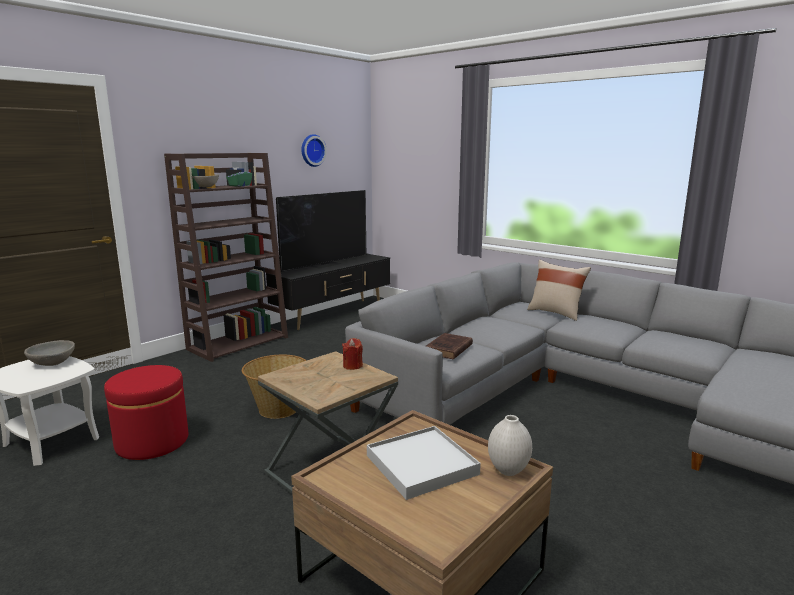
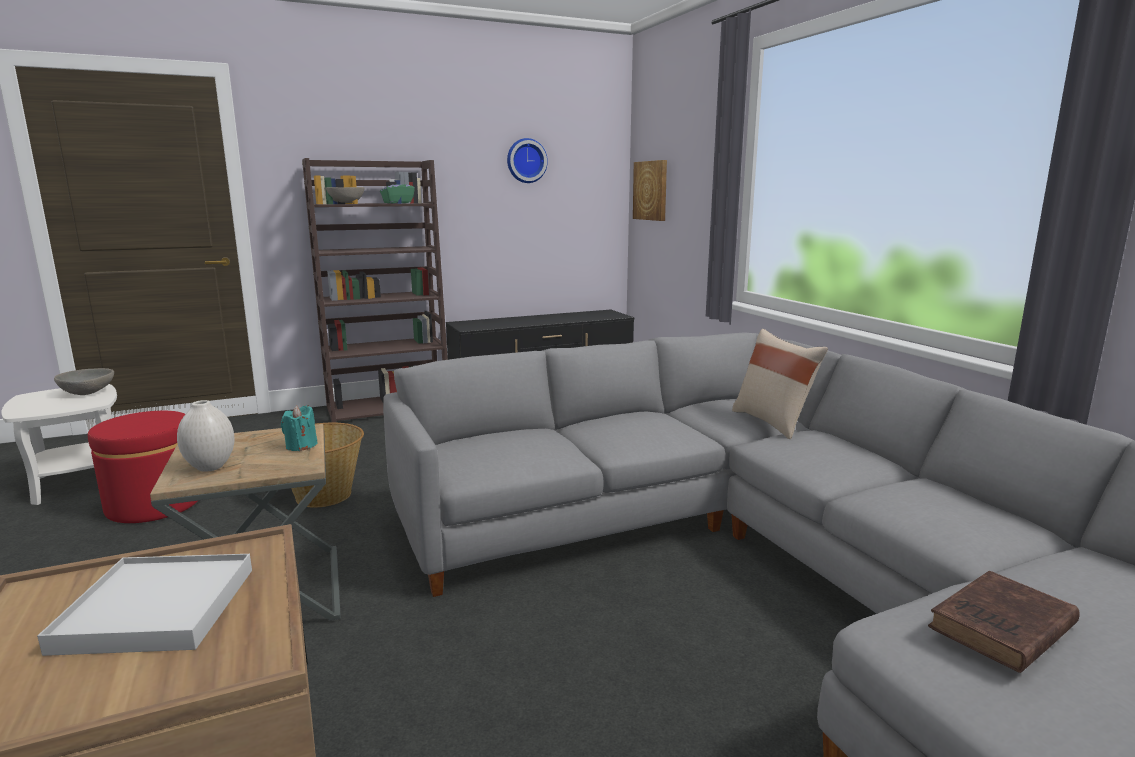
camera: 25 degrees right, 0 degrees up
(326, 264) = (534, 318): television -> none
(352, 366) = (301, 446): red candle -> turquoise candle
(395, 170) = (651, 190): none -> picture
(448, 350) = (507, 450): brown book -> brown book (1000, 628)
(507, 470) = (242, 656): white vase -> white vase (210, 467)

